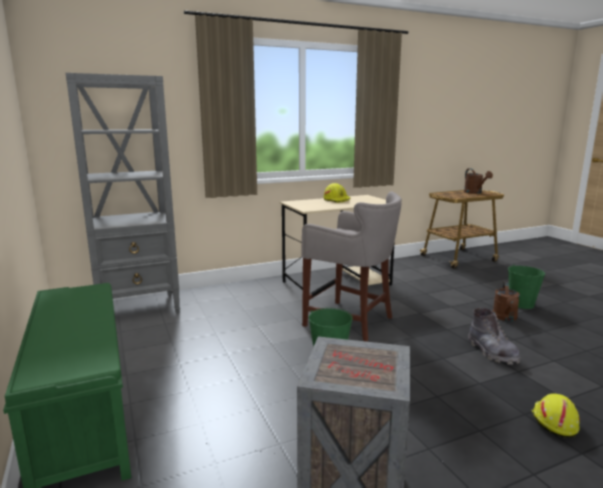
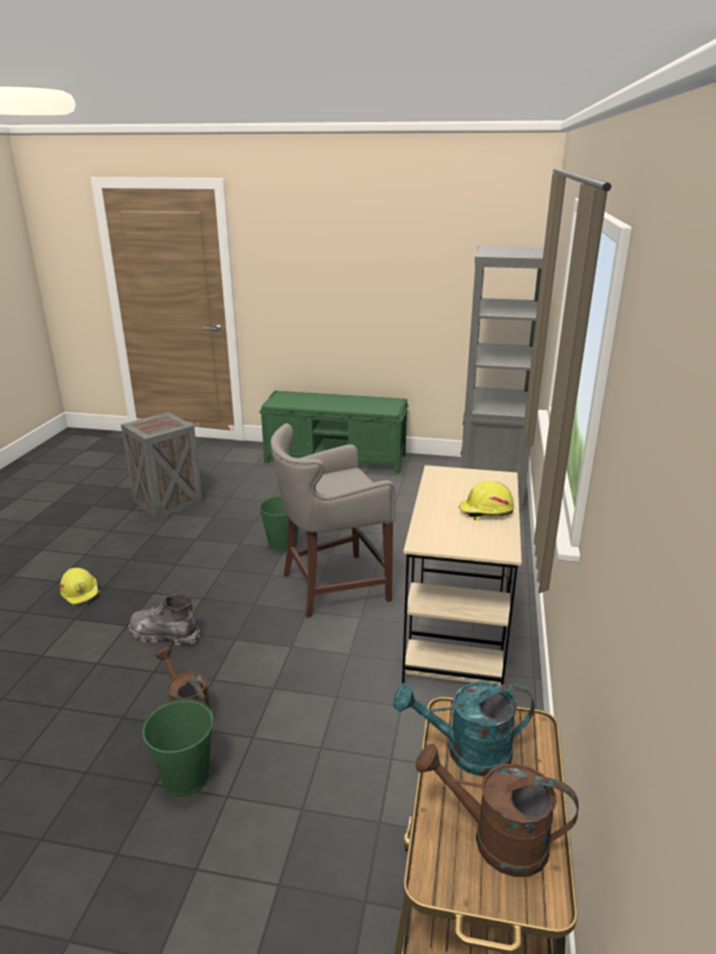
camera: 125 degrees right, 10 degrees up
(461, 196) = (467, 752): none -> turquoise watering can

